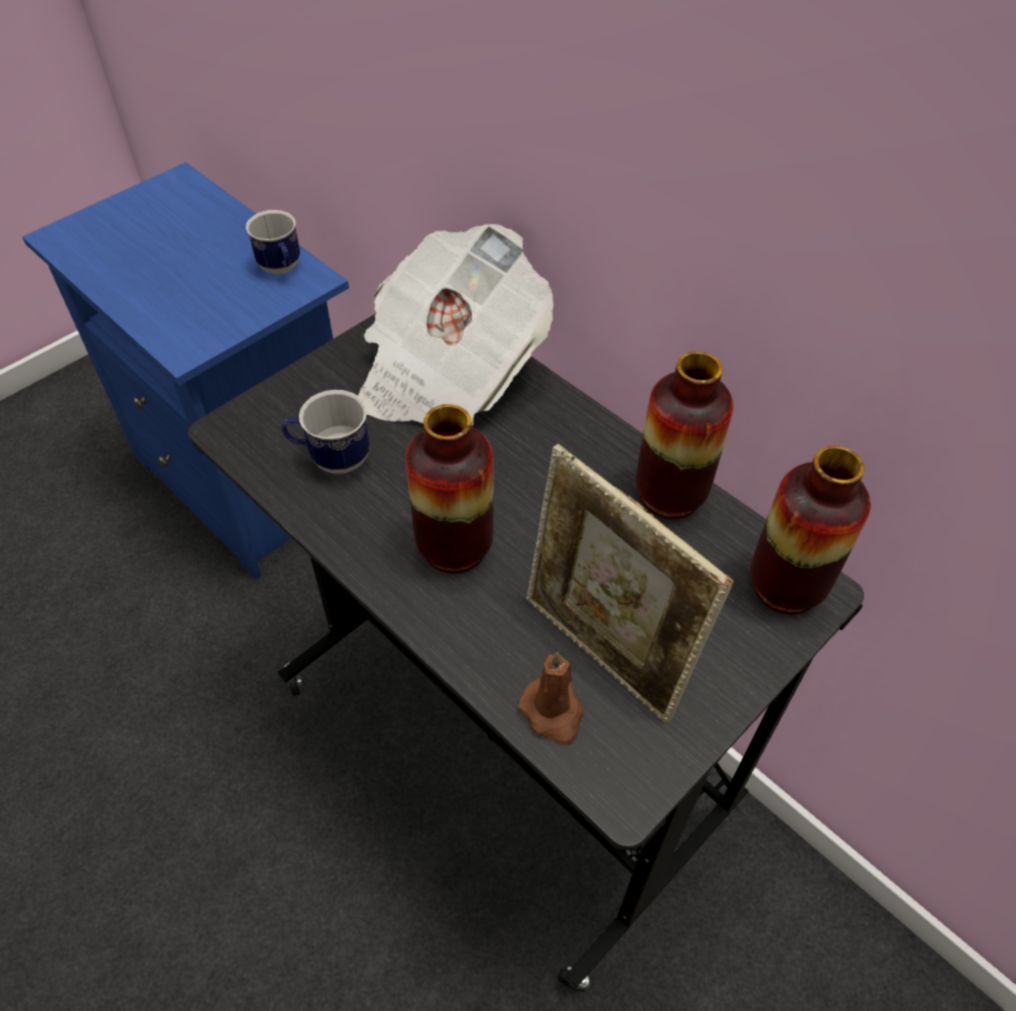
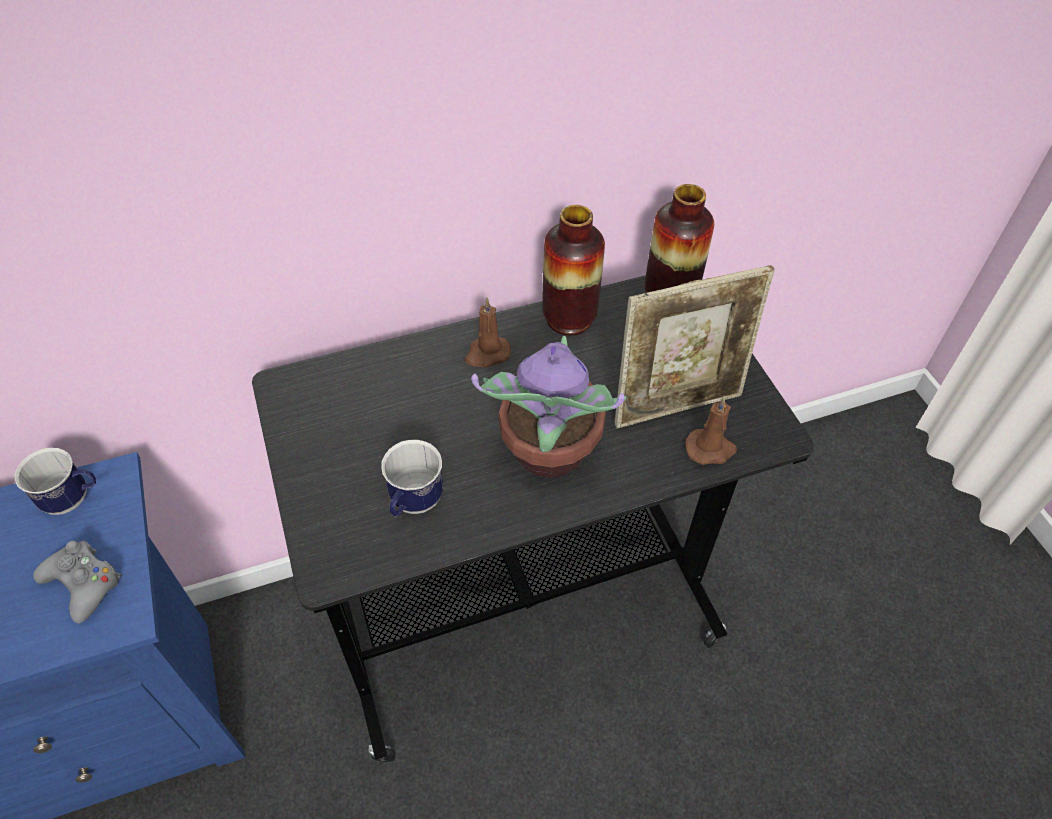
camera: 65 degrees left, 0 degrees up
(207, 314) = (84, 583): none -> grey game controller
(448, 370) = (366, 394): newspaper -> none
(454, 547) = (548, 453): vase -> potted plant
(563, 441) = (487, 354): none -> brown candle

